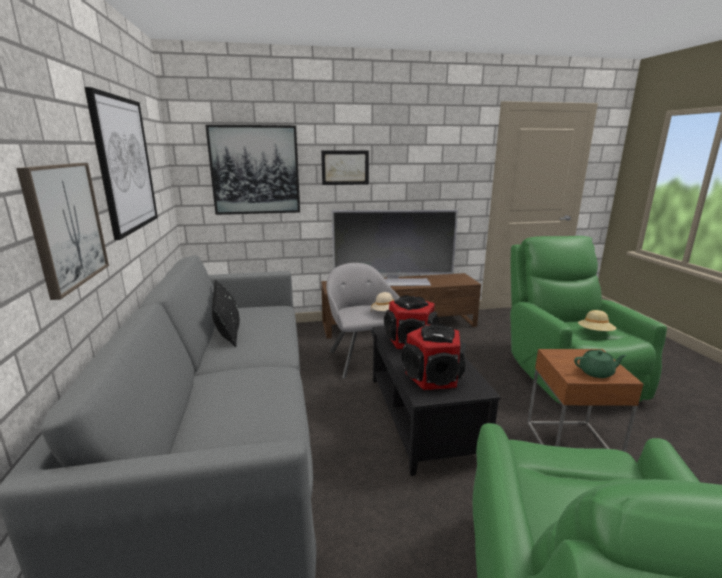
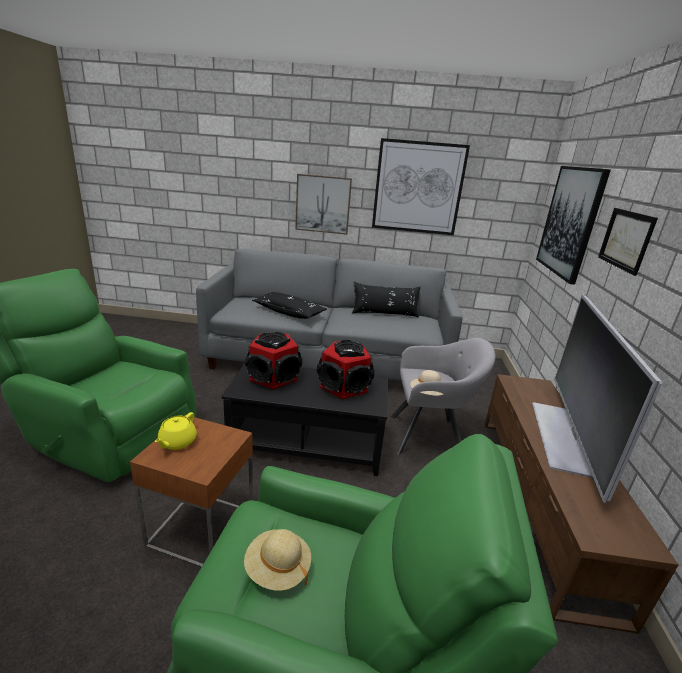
camera: 105 degrees right, 5 degrees up
(254, 393) = (289, 312): none -> black pillow
(596, 372) = (177, 442): green teapot -> yellow teapot

